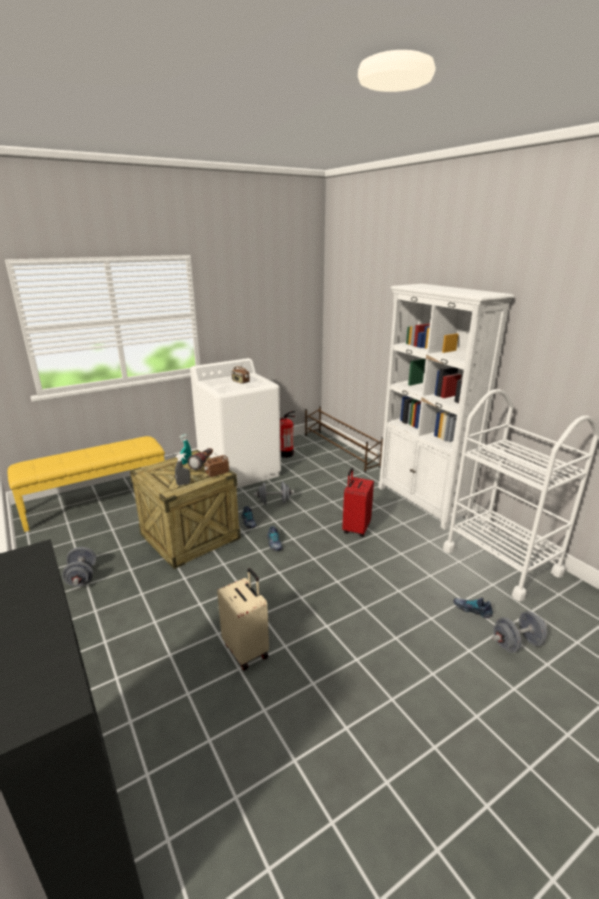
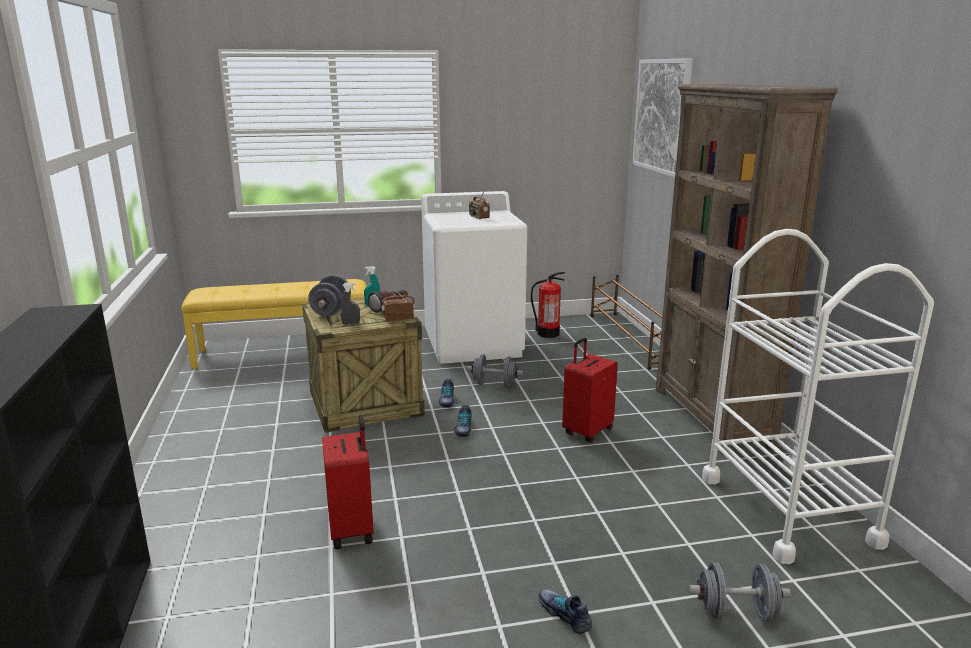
camera: 20 degrees right, 5 degrees down
(82, 577) = (221, 421): grey dumbbell -> grey dumbbell (331, 311)
(247, 650) = (353, 530): beige suitcase -> red suitcase
(353, 299) = (662, 116): none -> picture
(422, 502) = (711, 417): white bookcase -> brown bookcase
(472, 609) = (694, 556): shoe -> shoe (565, 614)

